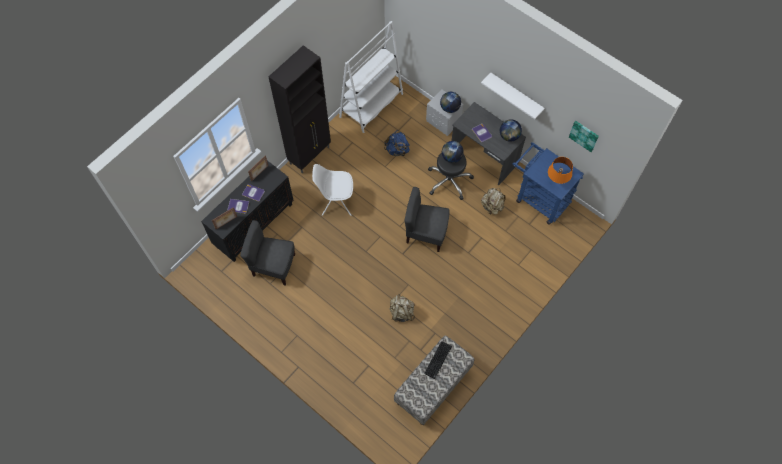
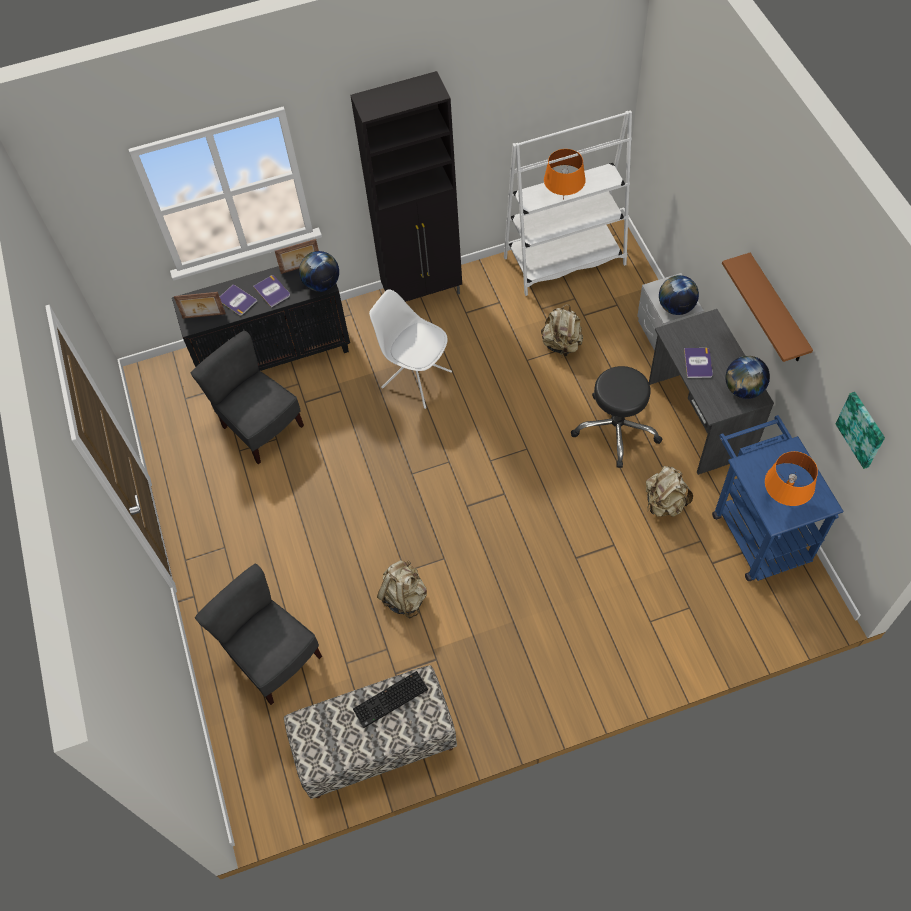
camera: 35 degrees right, 5 degrees down
(371, 77) = (563, 199): none -> orange table lamp
(397, 150) = (562, 344): blue backpack -> beige backpack
(426, 233) = (524, 493): grey chair -> grey chair (274, 658)
(451, 157) = (625, 382): globe -> globe (322, 284)
(516, 95) = (777, 311): white shelf -> brown shelf

